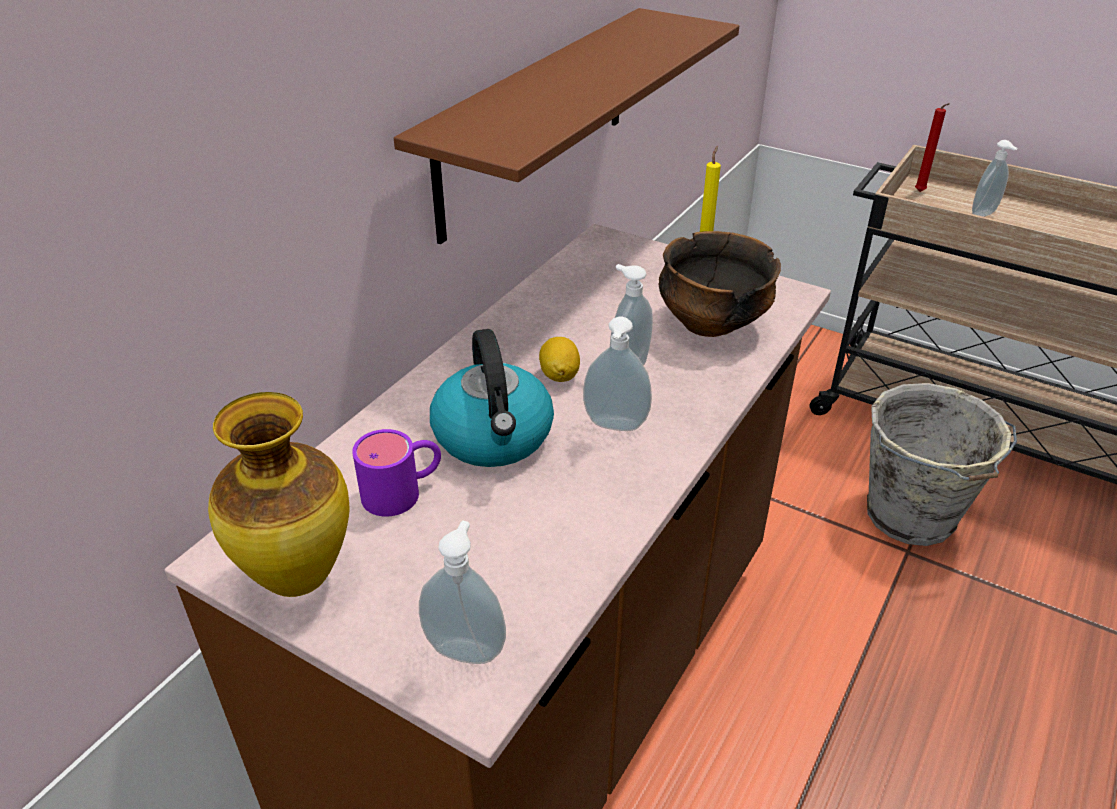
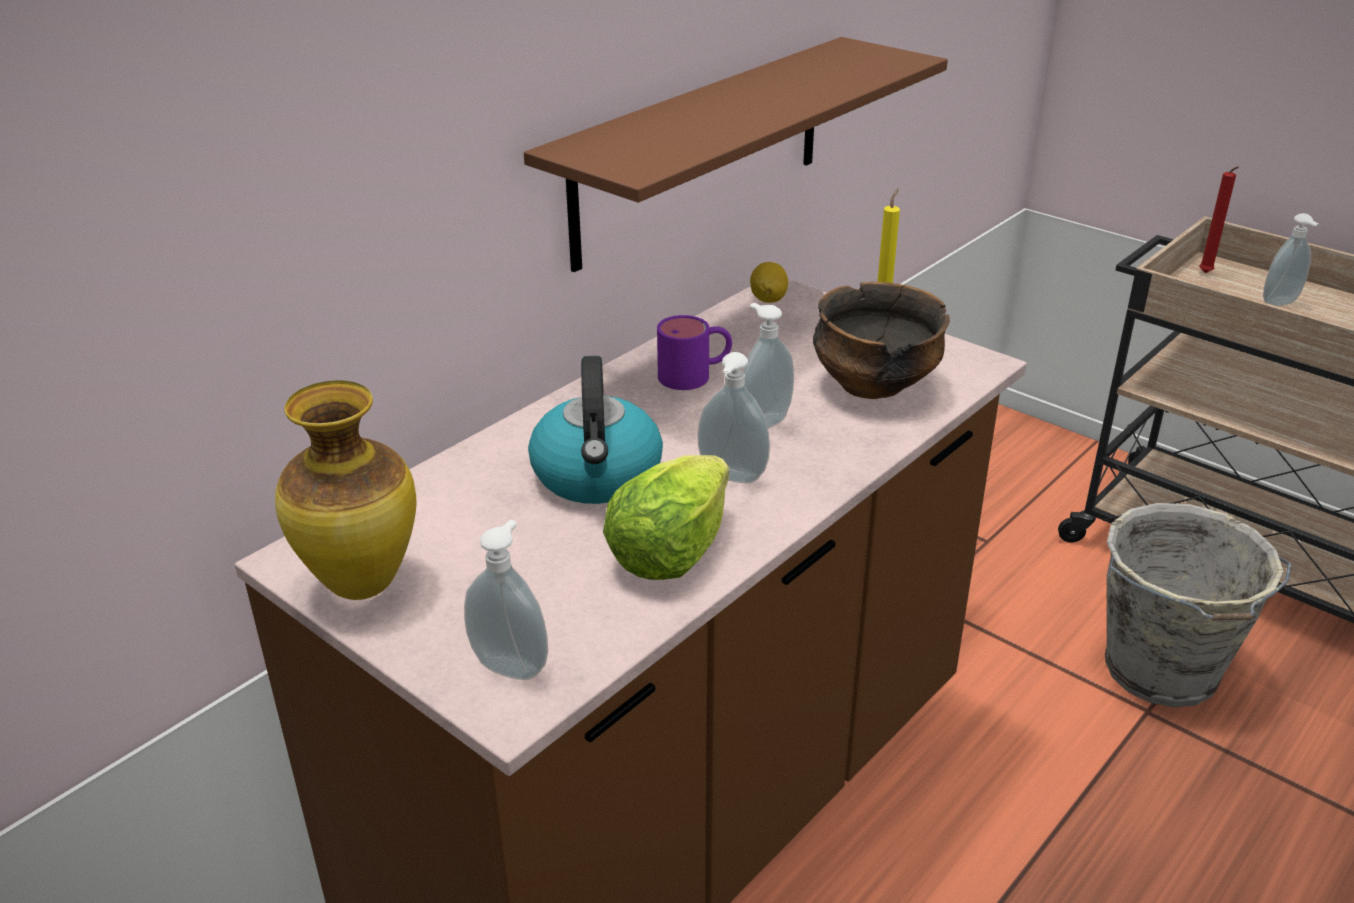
camera: 10 degrees right, 5 degrees down
(403, 491) = (488, 517): purple mug -> purple mug (695, 375)
(559, 375) = (686, 423): lemon -> lemon (768, 299)
(581, 509) = (669, 552): none -> lettuce

